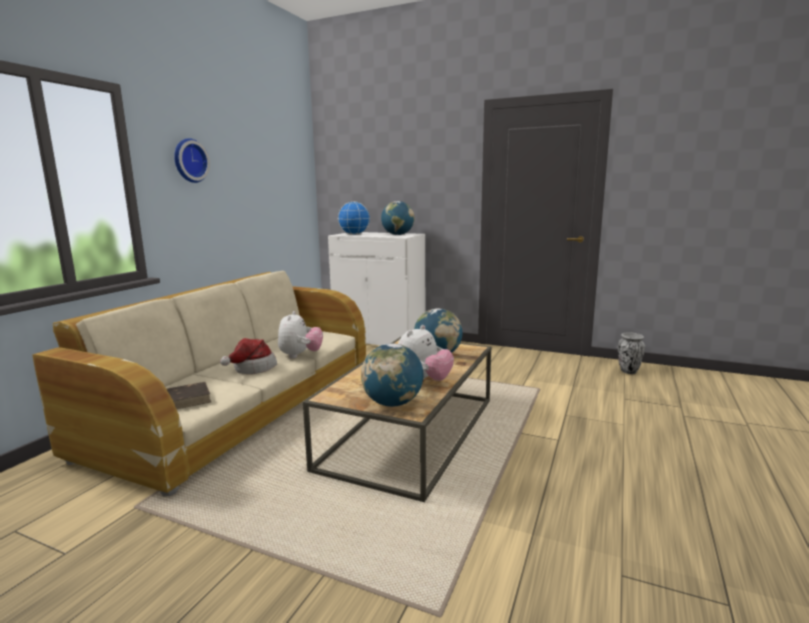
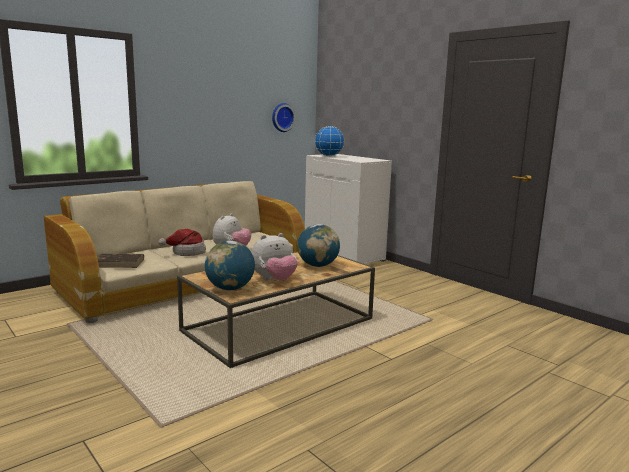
camera: 25 degrees right, 0 degrees up
(189, 160) = (185, 88): wall clock -> wall clock (282, 117)
(398, 235) = (363, 159): globe -> none
(628, 371) = (551, 325): vase -> none

